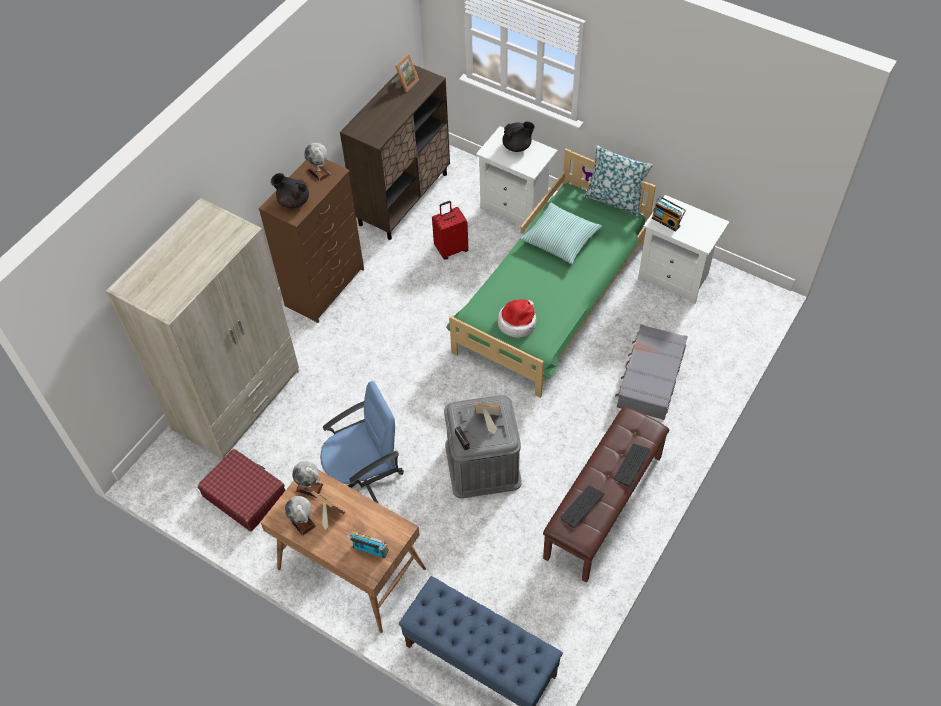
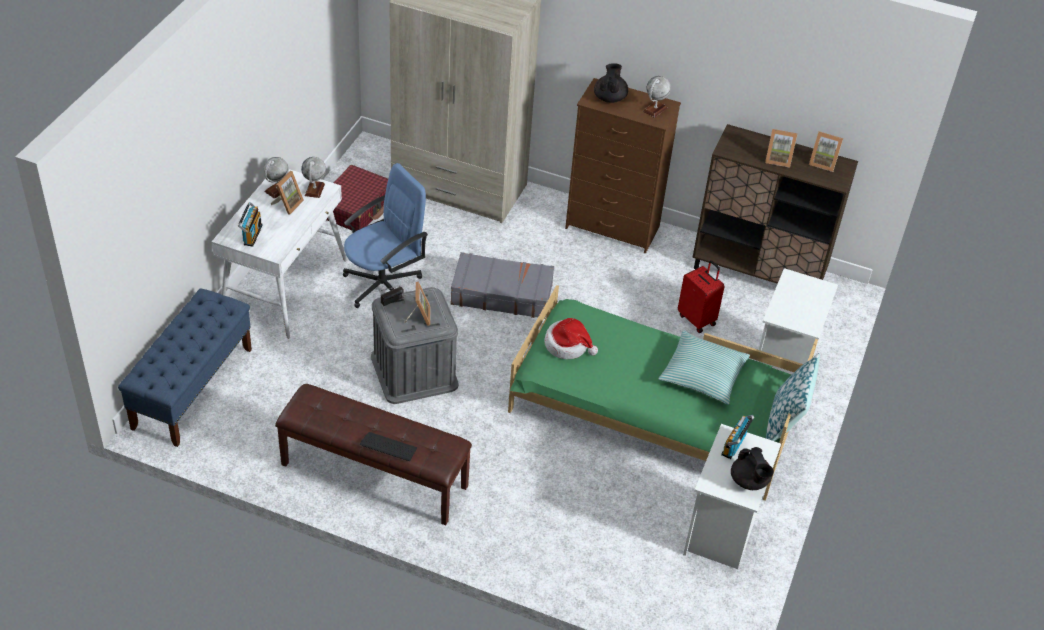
camera: 75 degrees right, 10 degrees down
(350, 569) = (284, 287): brown desk -> white desk
(364, 479) = (383, 285): blue office chair -> blue office chair turned 90 degrees counterclockwise
(395, 109) = (778, 159): none -> picture frame
(517, 146) = (809, 302): black teapot -> black teapot (749, 481)
(582, 507) = (332, 407): keyboard -> none
(650, 378) = (556, 511): grey suitcase -> grey suitcase (501, 294)

